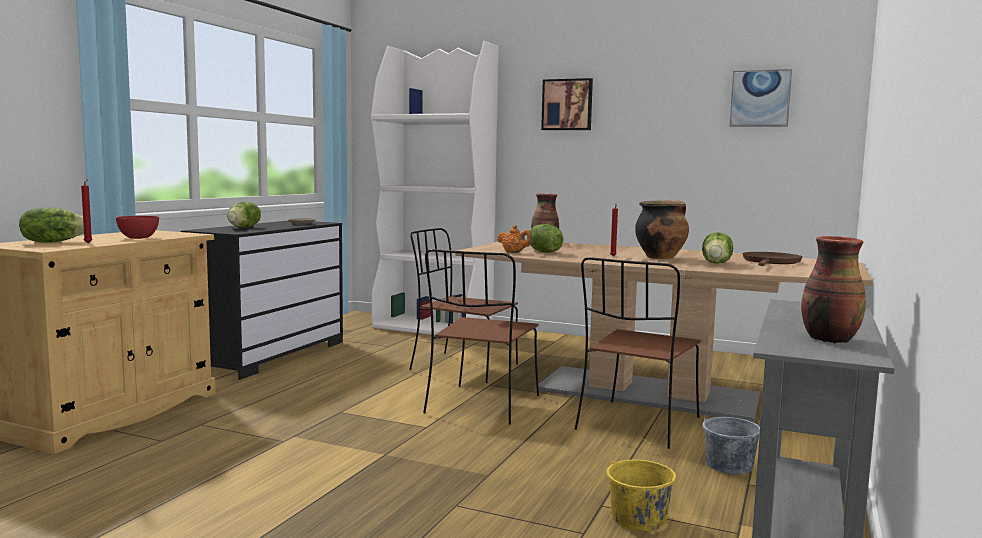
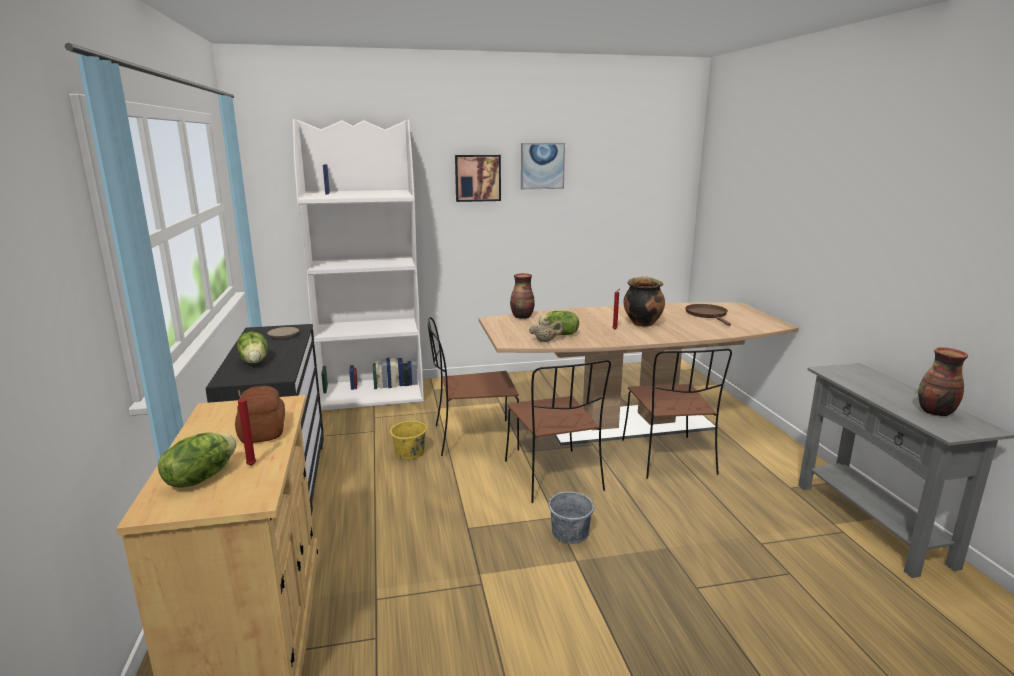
camera: 35 degrees left, 10 degrees up
(138, 238) = (261, 431): red bowl -> bread
(514, 253) = (546, 341): orange teapot -> beige teapot
(639, 519) = (793, 545): yellow bucket -> yellow bucket (410, 452)
(717, 263) = (689, 325): lettuce -> none
(729, 465) = (762, 475): grey bucket -> grey bucket (570, 533)
(760, 98) = (631, 173): picture -> picture (542, 166)

